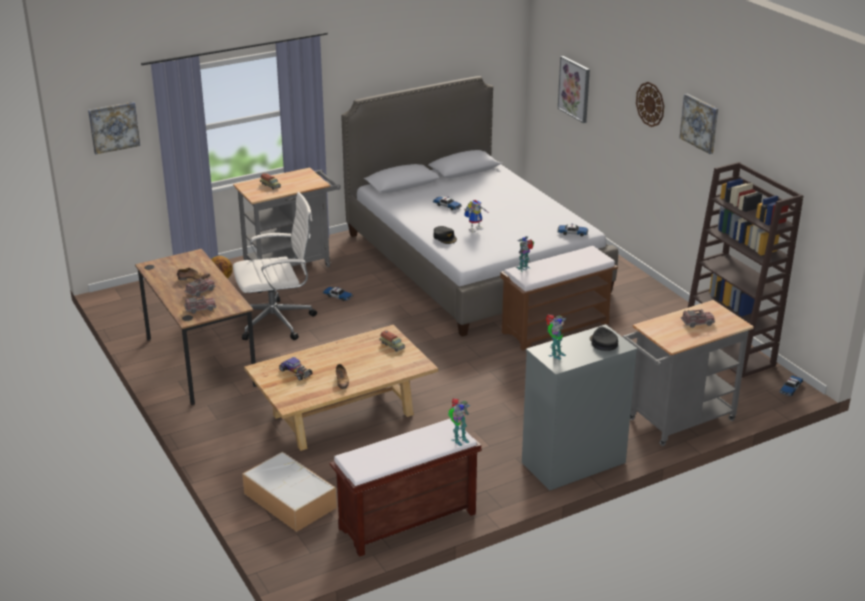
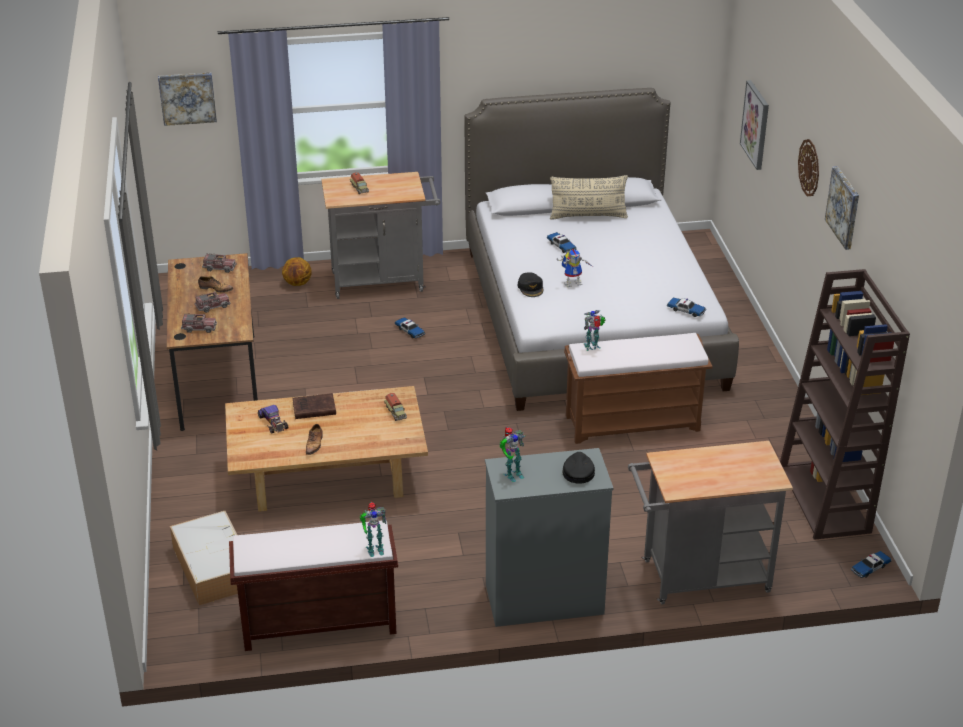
camera: 20 degrees right, 5 degrees up
(277, 321) = (326, 349): white office chair -> none
(322, 356) = (313, 409): none -> brown book
(452, 183) = (588, 216): none -> beige pillow
(697, 323) = (726, 467): toy truck -> toy truck (219, 268)

